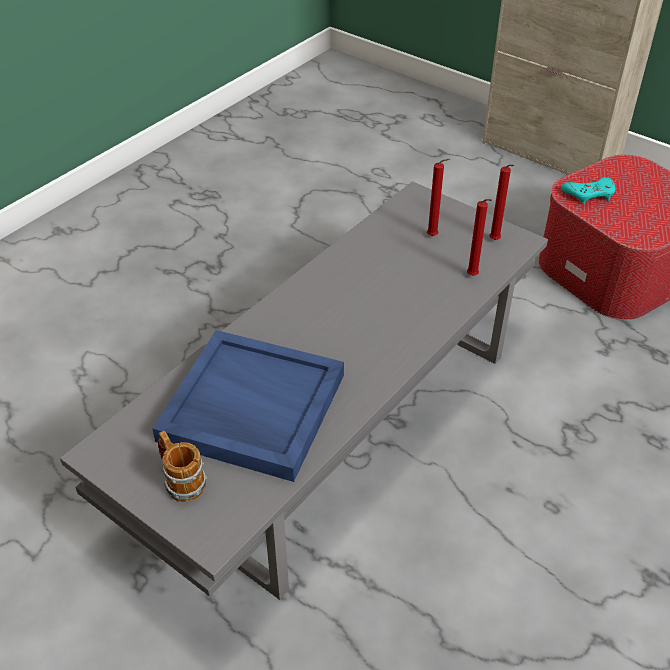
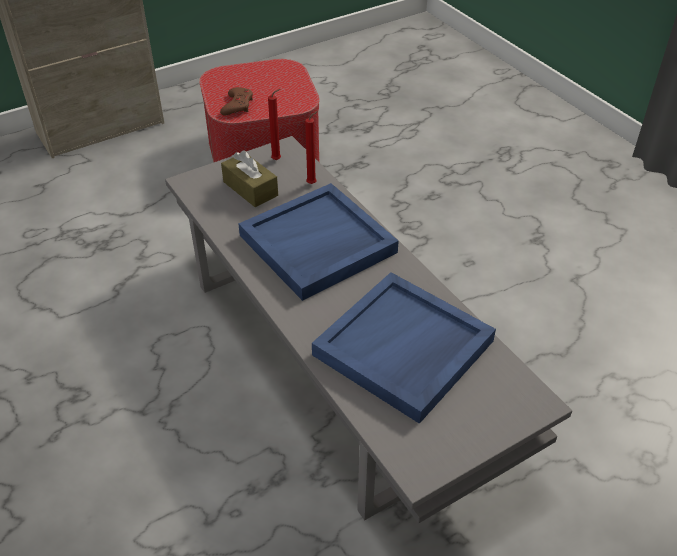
camera: 70 degrees left, 0 degrees up
(181, 480) = (470, 412): mug -> none
(375, 306) = (317, 245): none -> blue tray
(434, 236) = (250, 189): red candle -> brown tissue box
(589, 194) = (237, 105): turquoise game controller -> brown game controller

